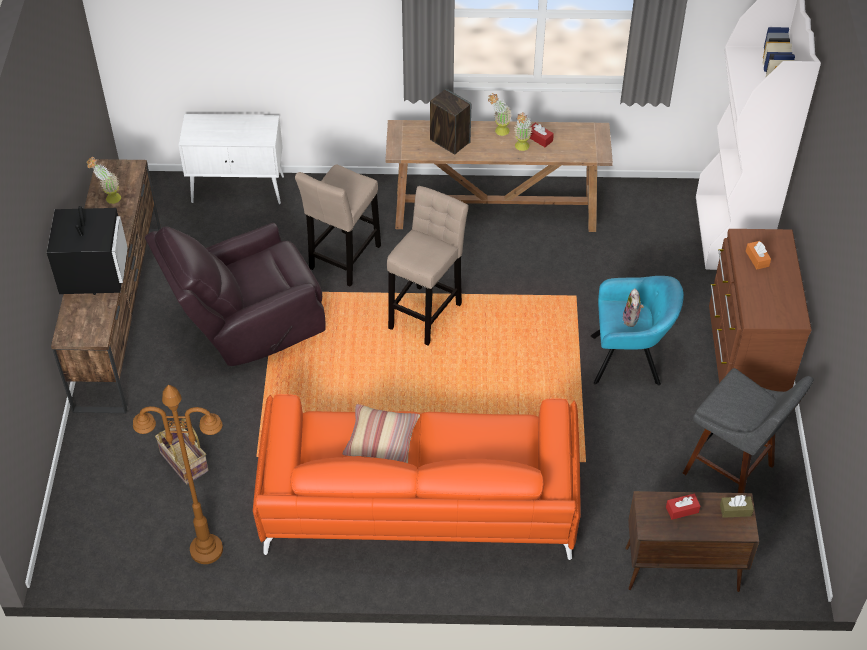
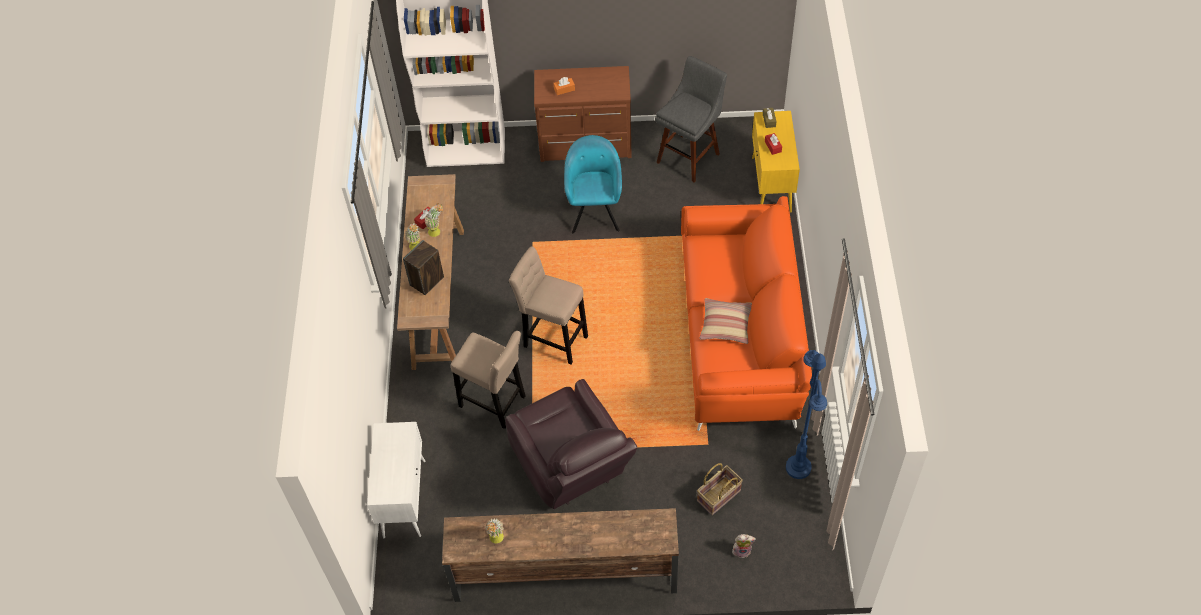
camera: 90 degrees left, 5 degrees up
(94, 274) = (593, 534): television -> none
(206, 550) = (798, 468): brown floor lamp -> blue floor lamp
(632, 319) = (593, 182): plush toy -> plush toy (742, 550)
(680, 570) = (771, 185): brown cabinet -> yellow cabinet

